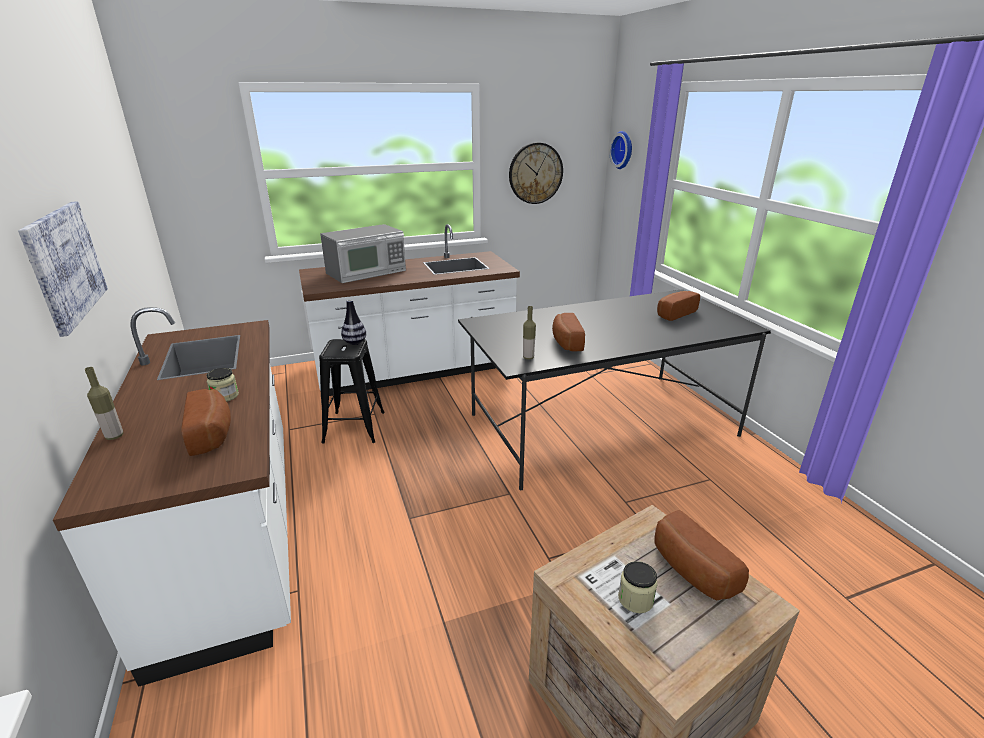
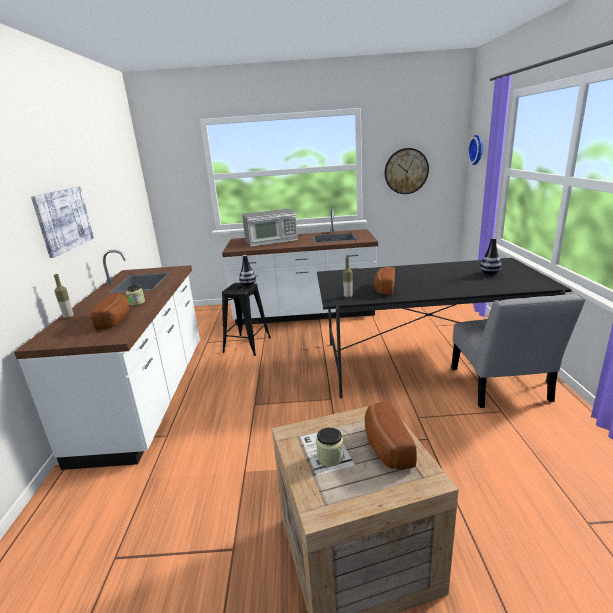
camera: 20 degrees right, 5 degrees down
(674, 313) = (489, 274): bread -> vase
(696, 449) = (501, 387): none -> grey chair

